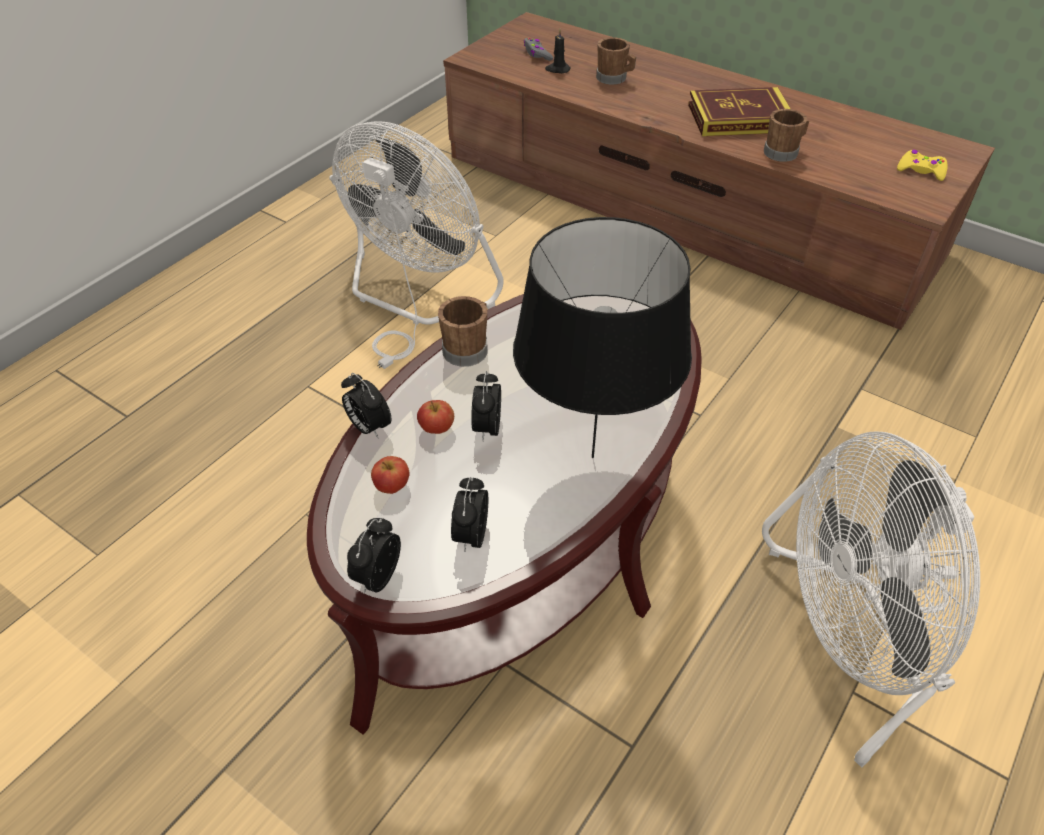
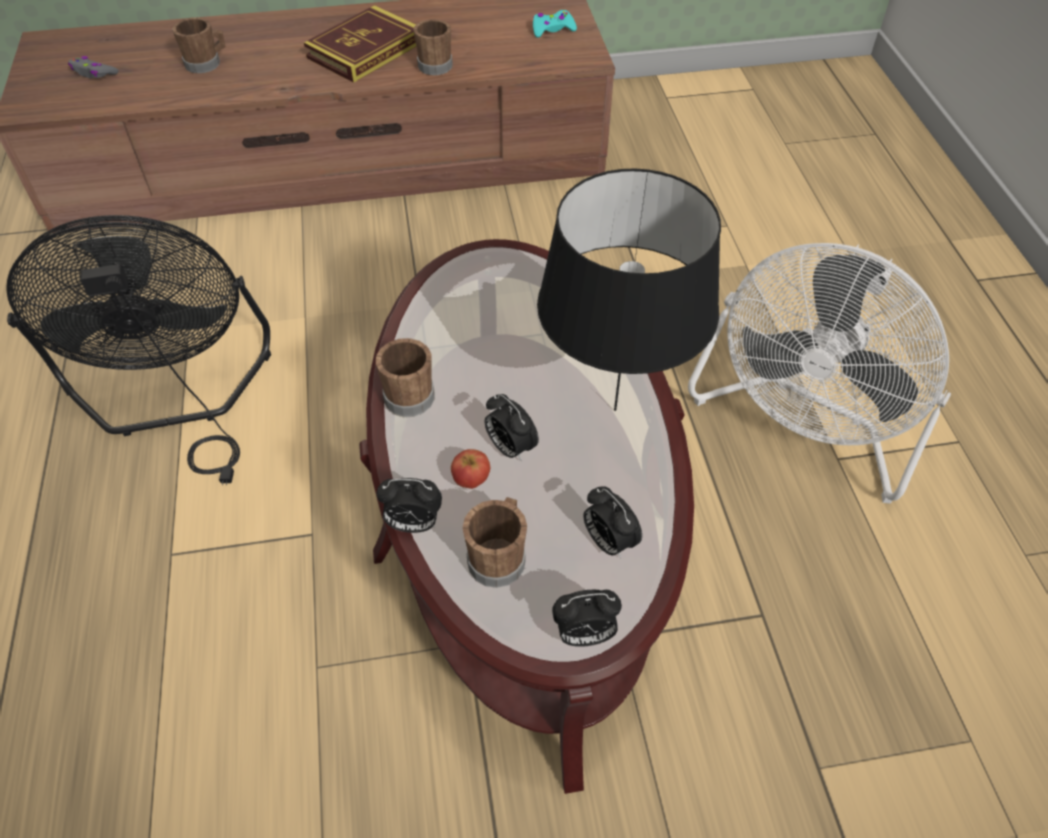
camera: 45 degrees left, 5 degrees up
(377, 576) = (584, 635): alarm clock -> alarm clock turned 75 degrees counterclockwise
(392, 486) = (499, 556): apple -> brown mug
(409, 300) = (177, 402): white fan -> black fan
(557, 69) = (136, 80): black candle -> none
(921, 171) = (552, 29): yellow game controller -> turquoise game controller

